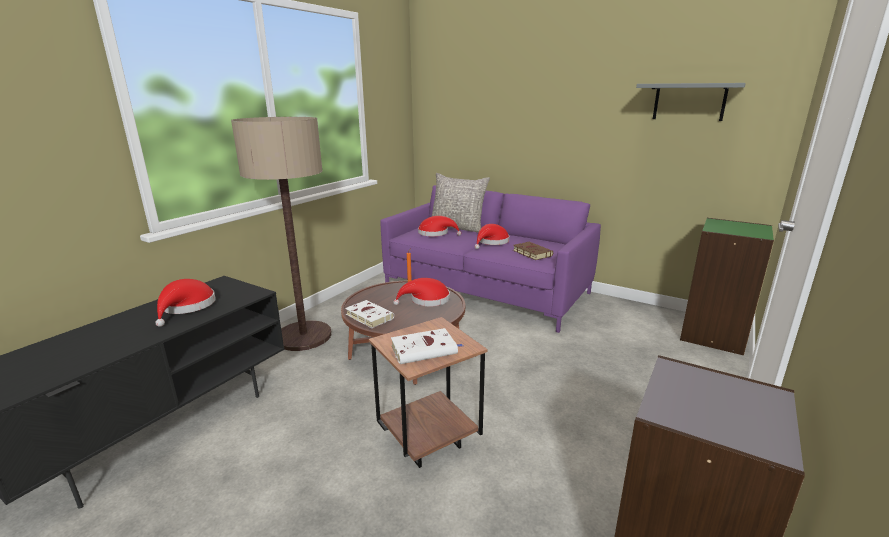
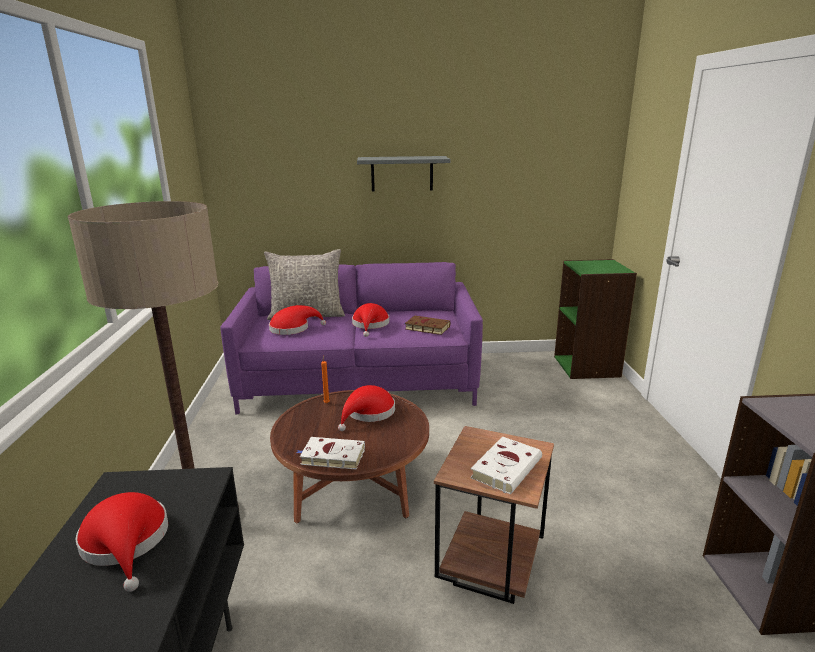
camera: 35 degrees left, 0 degrees up
(689, 102) = (533, 153): grey shelf -> grey shelf (402, 173)

